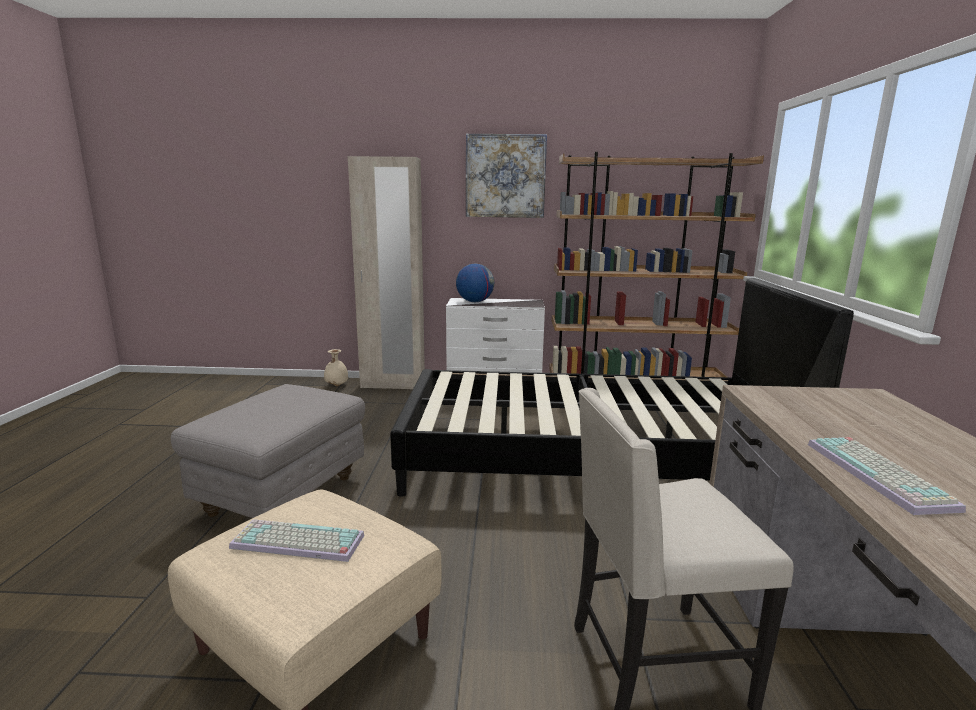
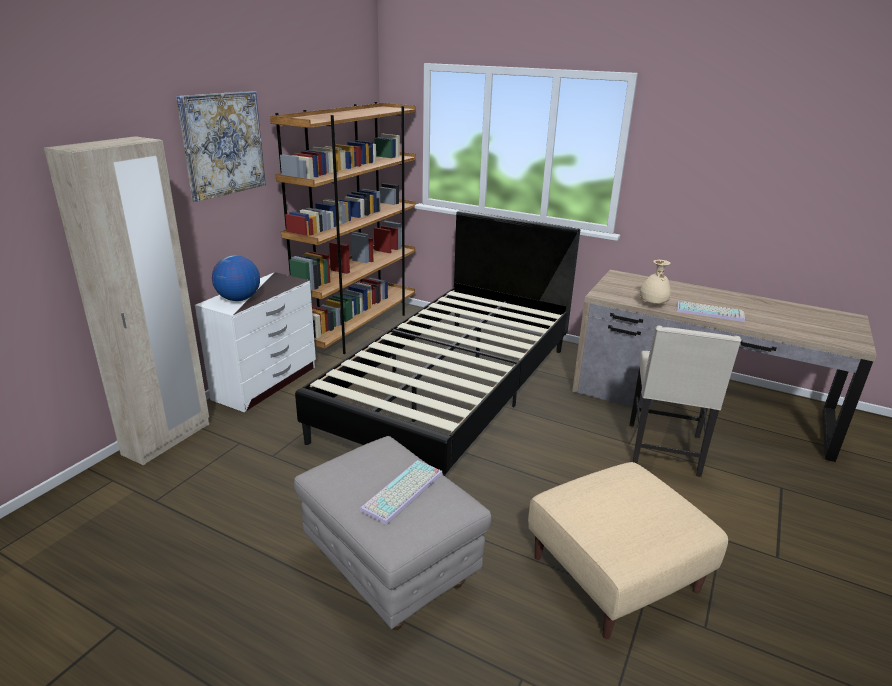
camera: 65 degrees left, 10 degrees up
(295, 543) = (623, 514): keyboard -> keyboard (403, 493)
(336, 385) = (106, 483): beige vase -> beige vase (652, 305)

